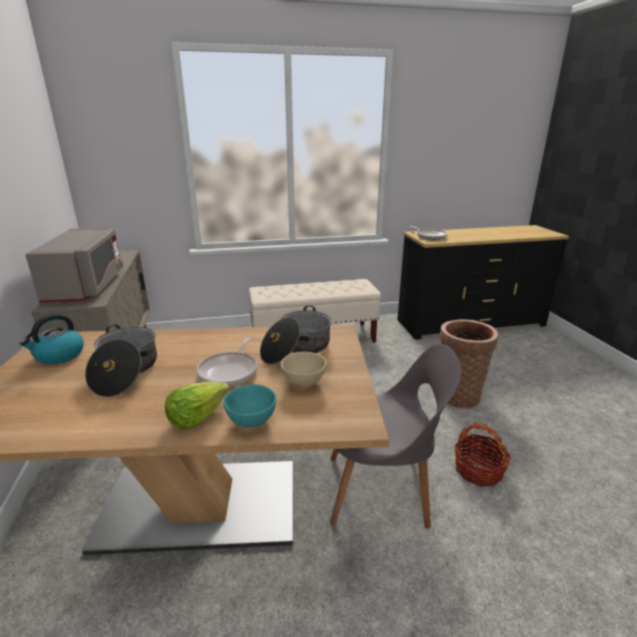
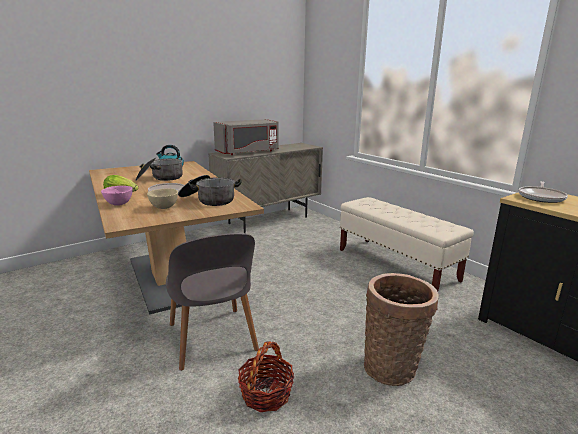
camera: 65 degrees right, 5 degrees down
(252, 422) = (118, 204): turquoise bowl -> pink bowl

